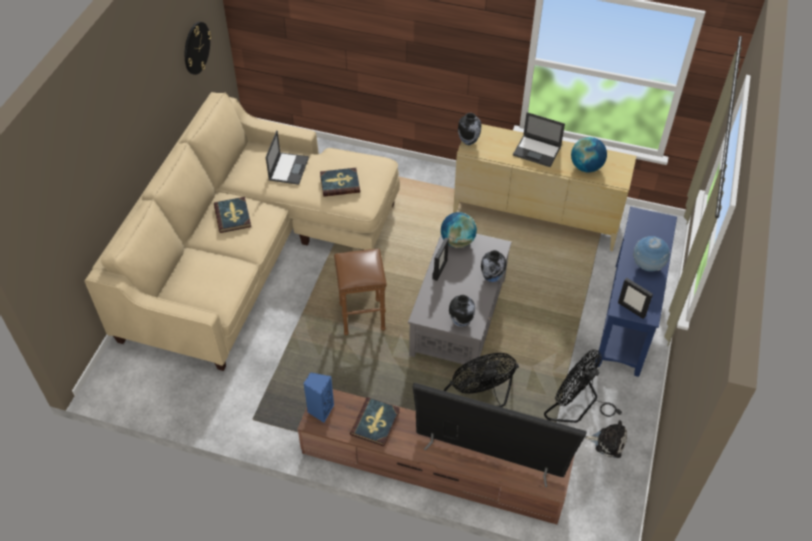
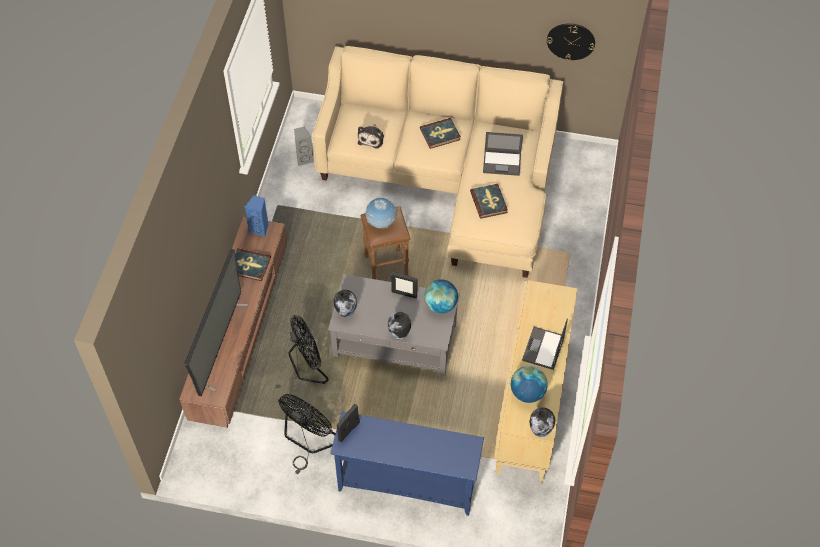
camera: 85 degrees right, 5 degrees up
(185, 388) = (304, 159): none -> grey speaker
(468, 141) = (546, 289): vase -> vase (540, 431)
(608, 442) = (266, 462): plush toy -> plush toy (371, 138)
(647, 266) = (403, 448): globe -> globe (381, 223)

